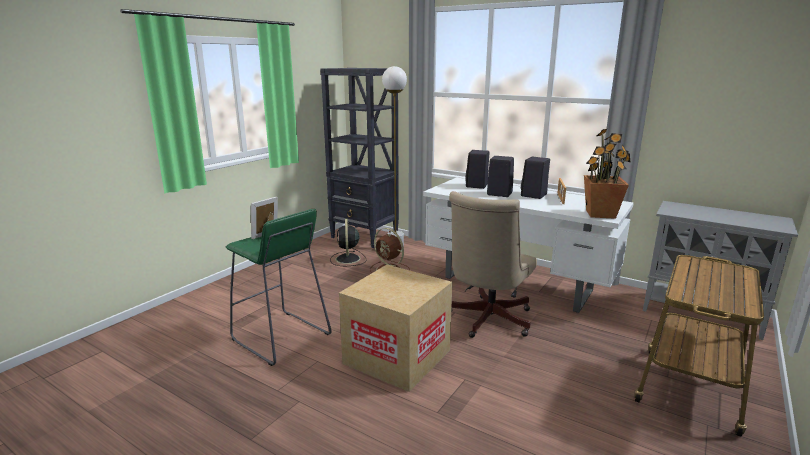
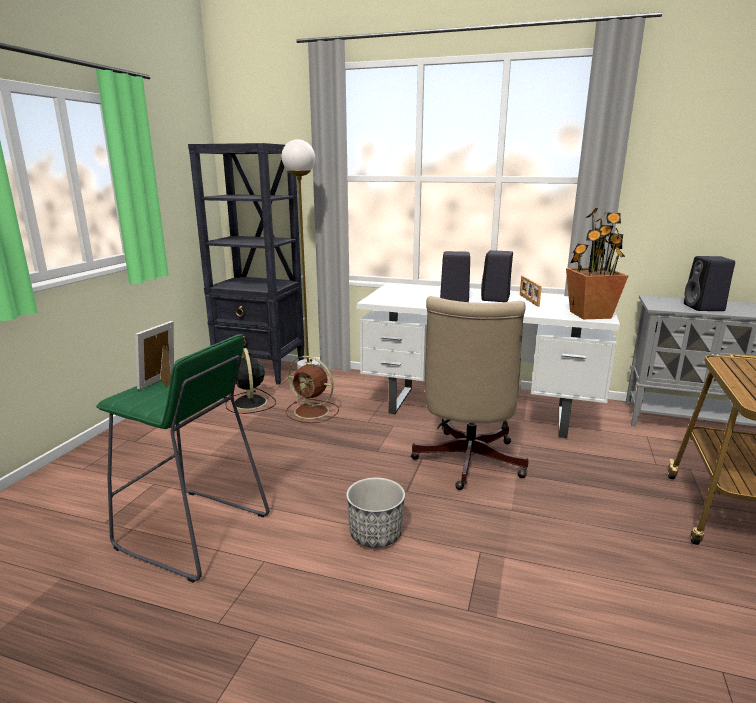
camera: 15 degrees left, 0 degrees up
(397, 357) = (376, 534): cardboard box -> planter
(477, 186) = (419, 292): black speaker -> black speaker (704, 308)

